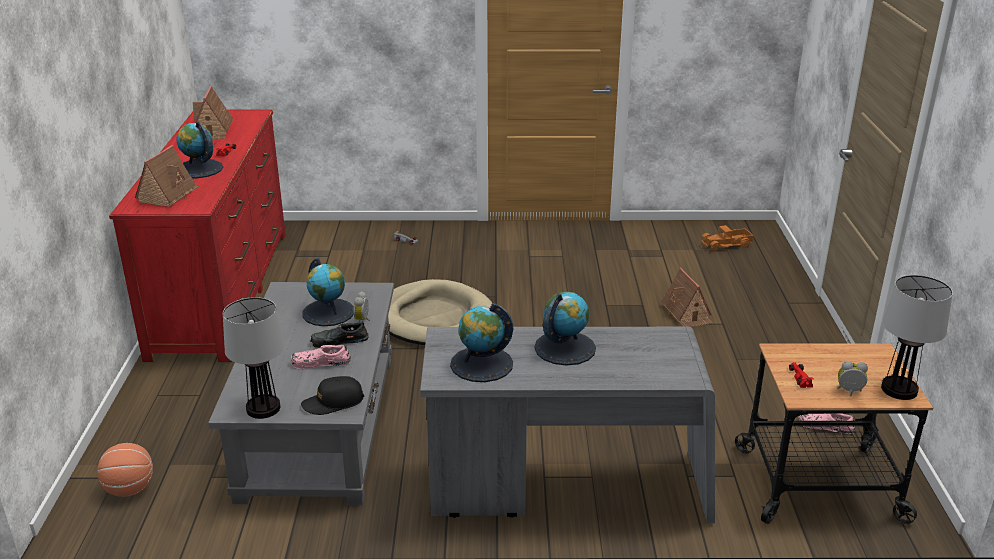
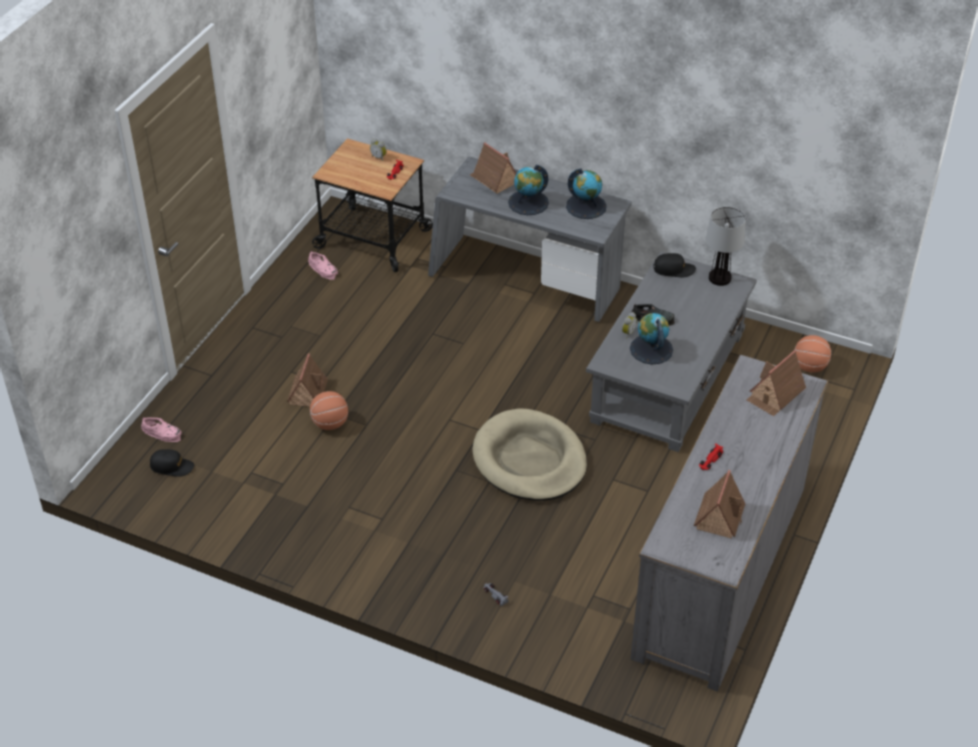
camera: 155 degrees left, 15 degrees up
(198, 169) = (743, 433): globe -> none
(222, 291) = (721, 570): red dresser -> grey dresser
(320, 362) = (672, 303): pink shoe -> pink shoe (162, 433)
(639, 298) = (330, 423): none -> basketball
(640, 365) = (494, 179): none -> toy house
(727, 245) = (172, 466): toy truck -> black cap
(898, 390) = (351, 151): table lamp -> none

